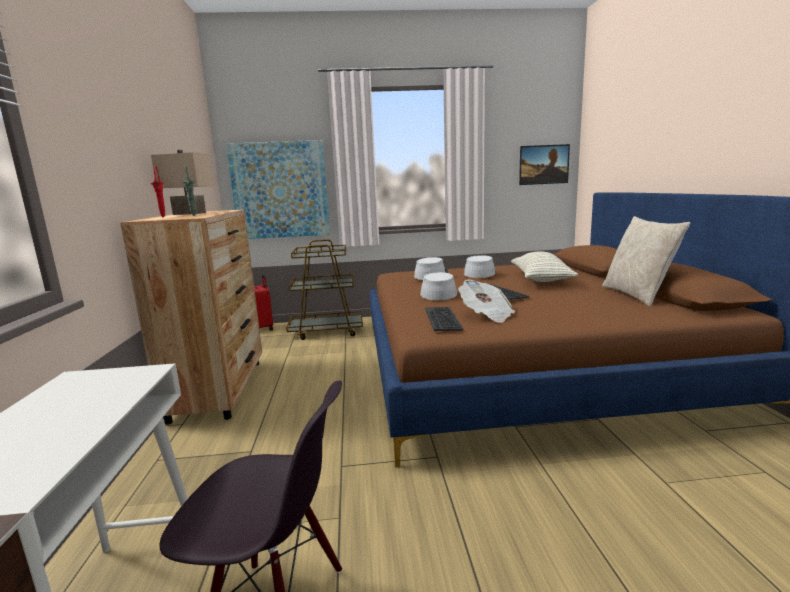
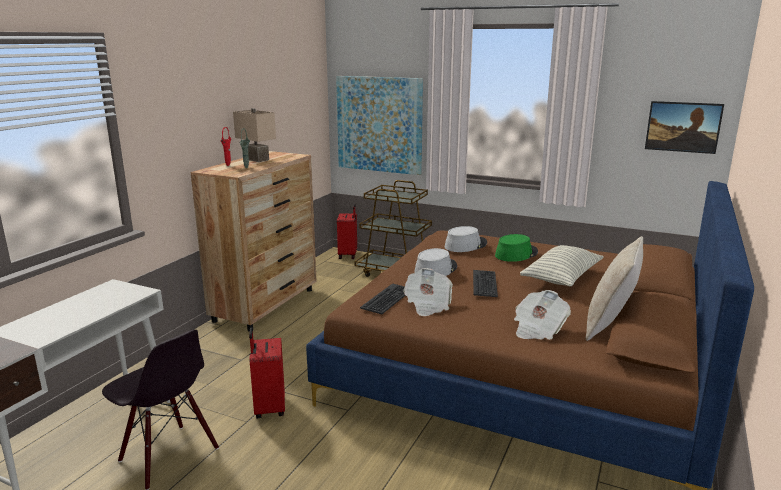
camera: 30 degrees right, 5 degrees up
(349, 490) = (269, 408): none -> red suitcase
(479, 273) = (516, 254): grey hat -> green hat
(602, 309) = (538, 329): none -> newspaper

